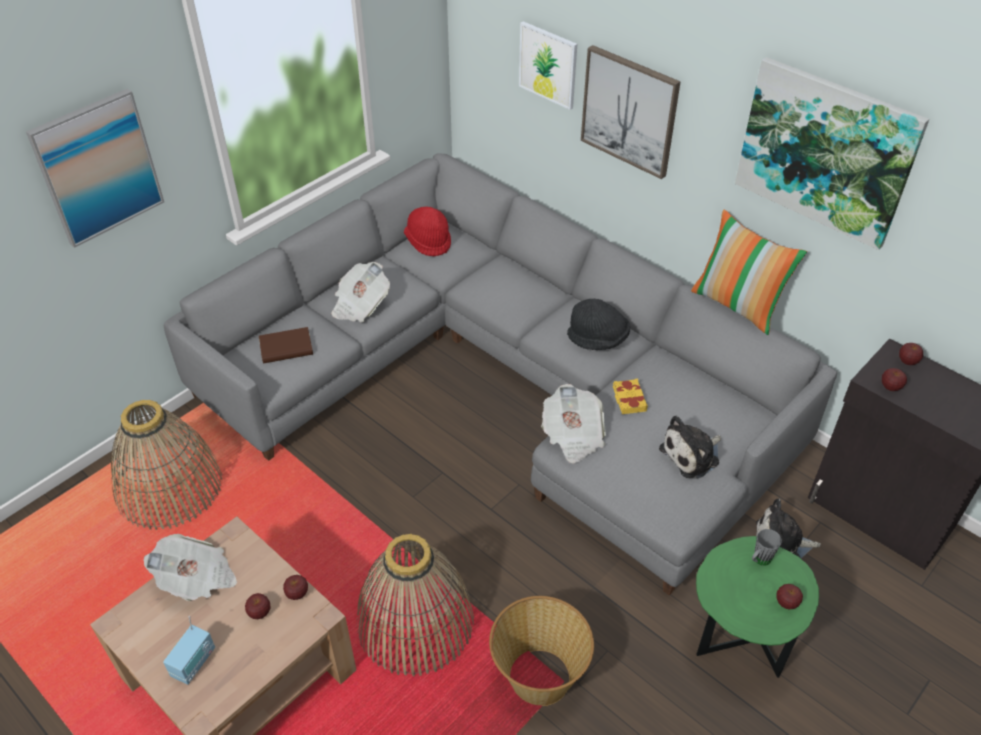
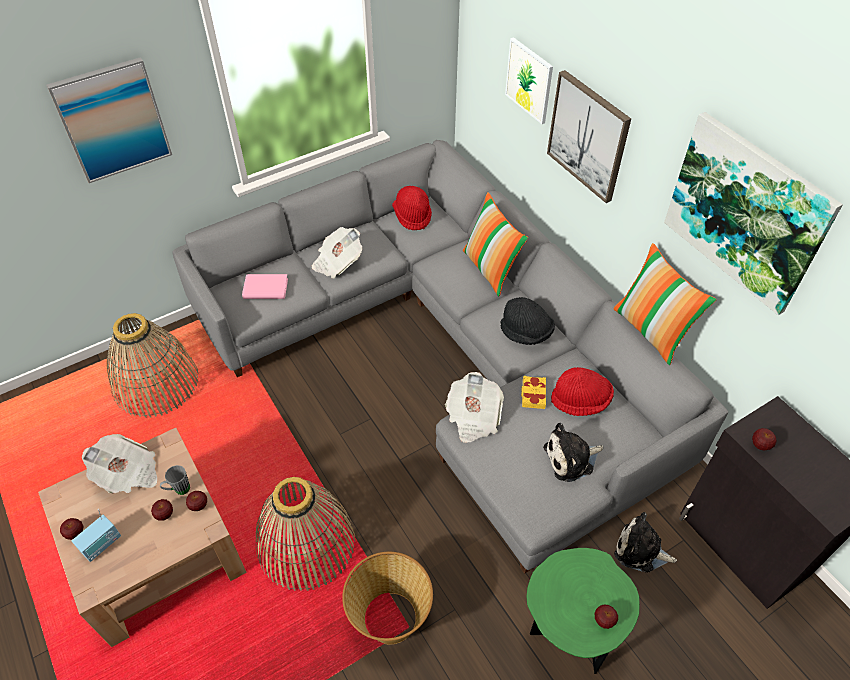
camera: 15 degrees right, 5 degrees up
(286, 348) = (265, 289): brown book -> pink book
(535, 282) = (490, 269): none -> pillow
(681, 395) = (580, 401): none -> red hat
(759, 561) = (593, 574): grey mug -> grey mug (178, 490)
(907, 361) = (787, 422): apple -> apple (75, 533)

